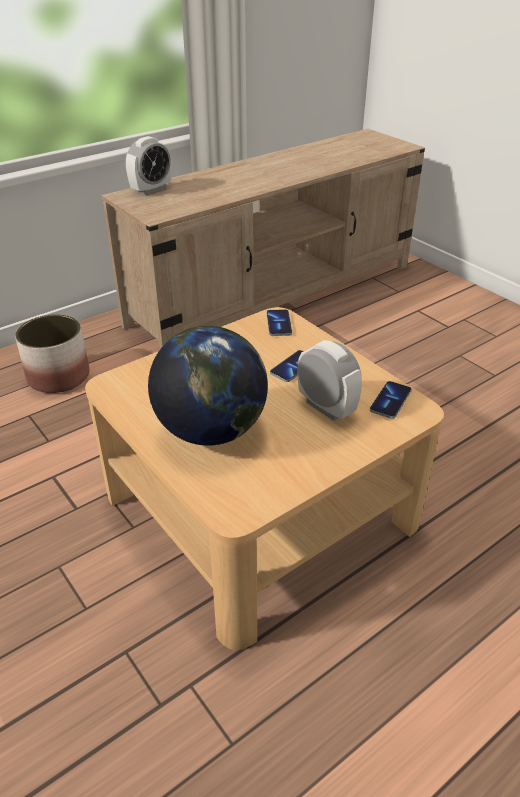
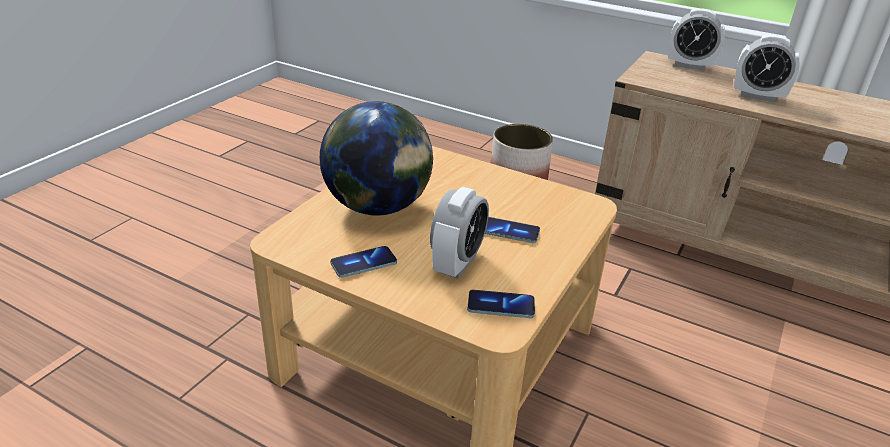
camera: 65 degrees right, 5 degrees down
(227, 187) = (758, 96): none -> alarm clock
(279, 324) = (580, 208): phone -> phone (363, 263)

